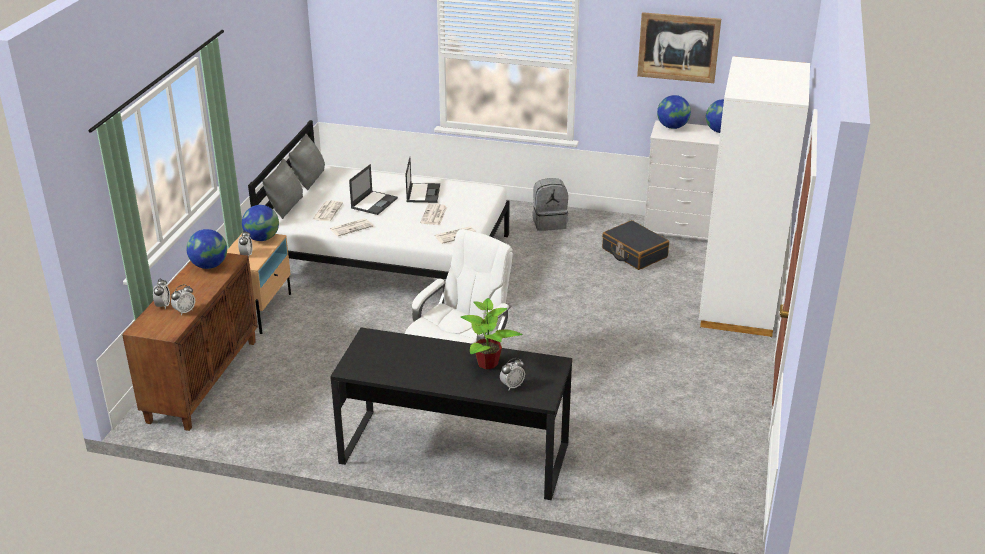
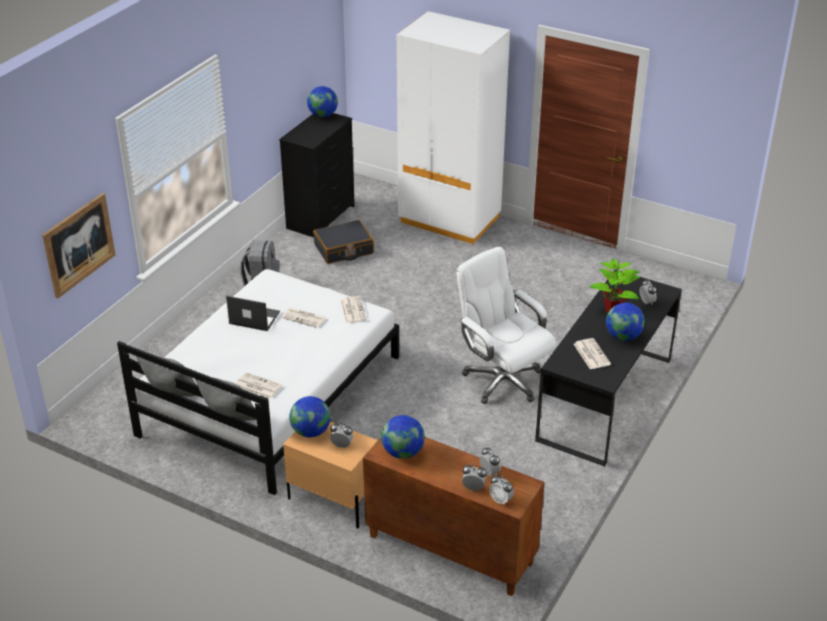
camera: 75 degrees left, 5 degrees up
(147, 321) = (501, 500): none -> alarm clock
(351, 227) = (302, 373): newspaper -> newspaper (591, 354)
(374, 203) = (258, 351): laptop -> none
(672, 127) = (299, 134): globe -> globe (623, 336)
(678, 47) = (280, 65): picture -> picture (79, 245)
(682, 231) = (321, 217): white dresser -> black dresser

